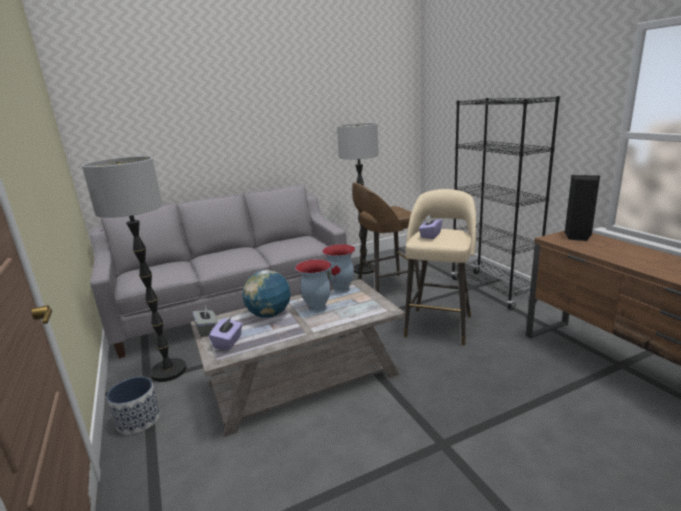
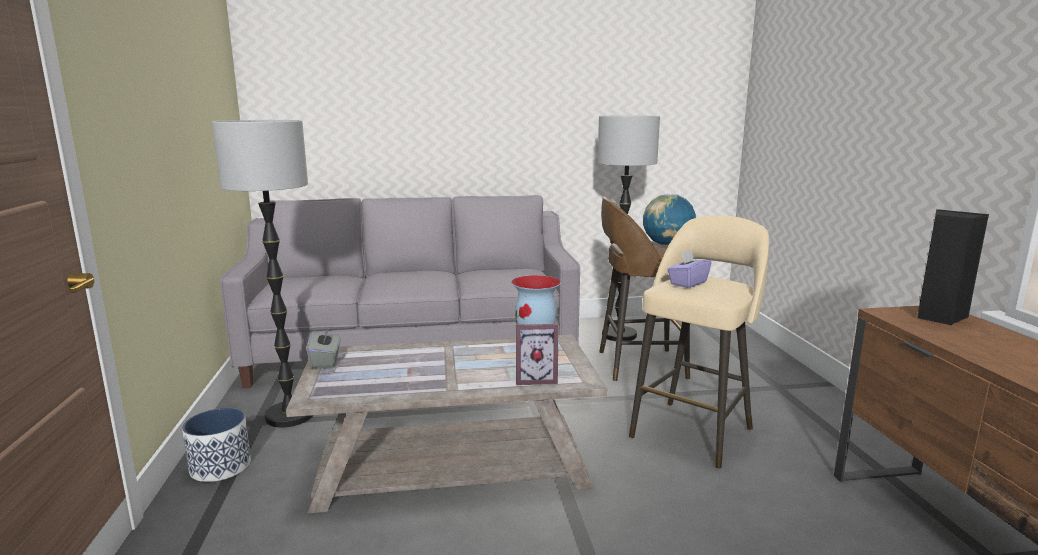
camera: 15 degrees right, 5 degrees down
(228, 342) = (340, 380): purple tissue box -> none
(269, 315) = (415, 357): globe -> globe (667, 245)
(317, 308) = (483, 361): vase -> none
(358, 315) = (536, 379): none -> picture frame
(492, 290) = (810, 397): black bookcase -> none

